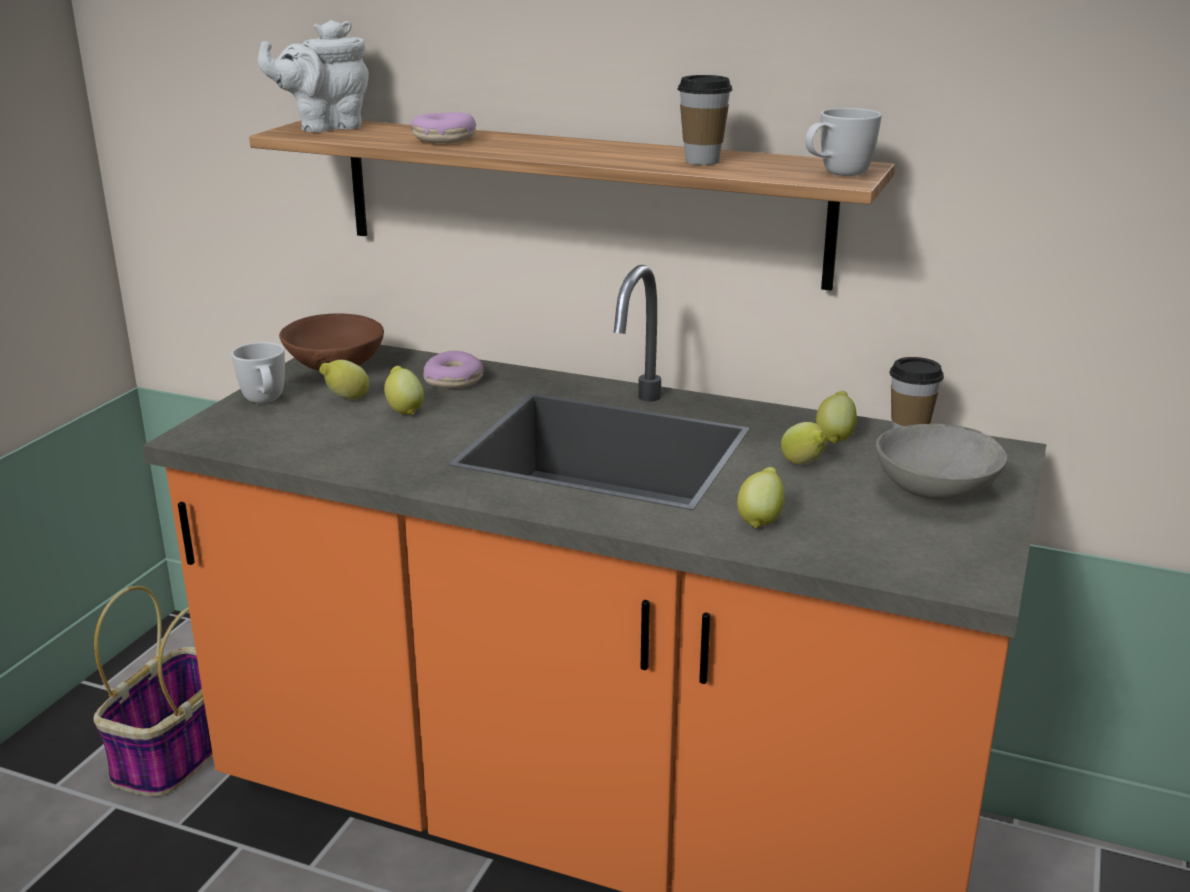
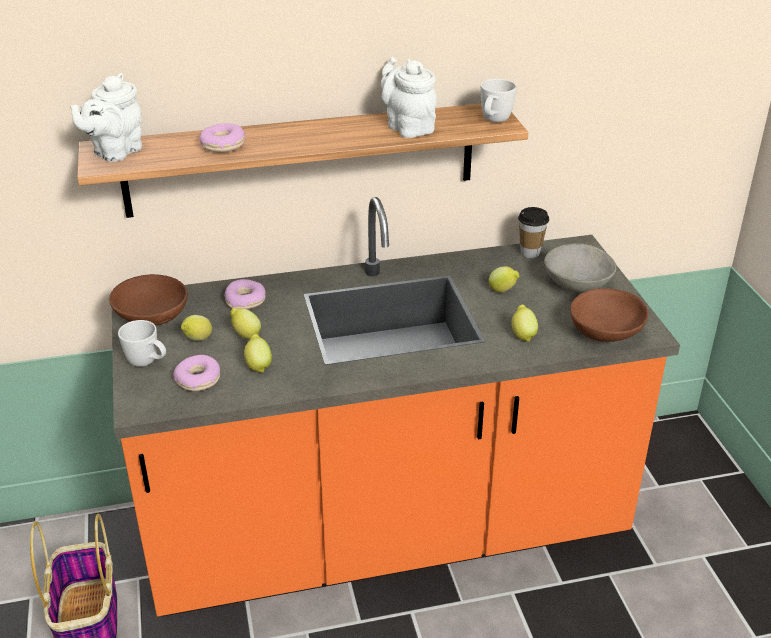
camera: 35 degrees left, 10 degrees up
(289, 433) = (198, 380): none -> donut
(702, 161) = (408, 127): cup -> white teapot
(835, 437) = (497, 266): lemon -> lemon (258, 365)
(901, 559) = (606, 332): none -> brown bowl

